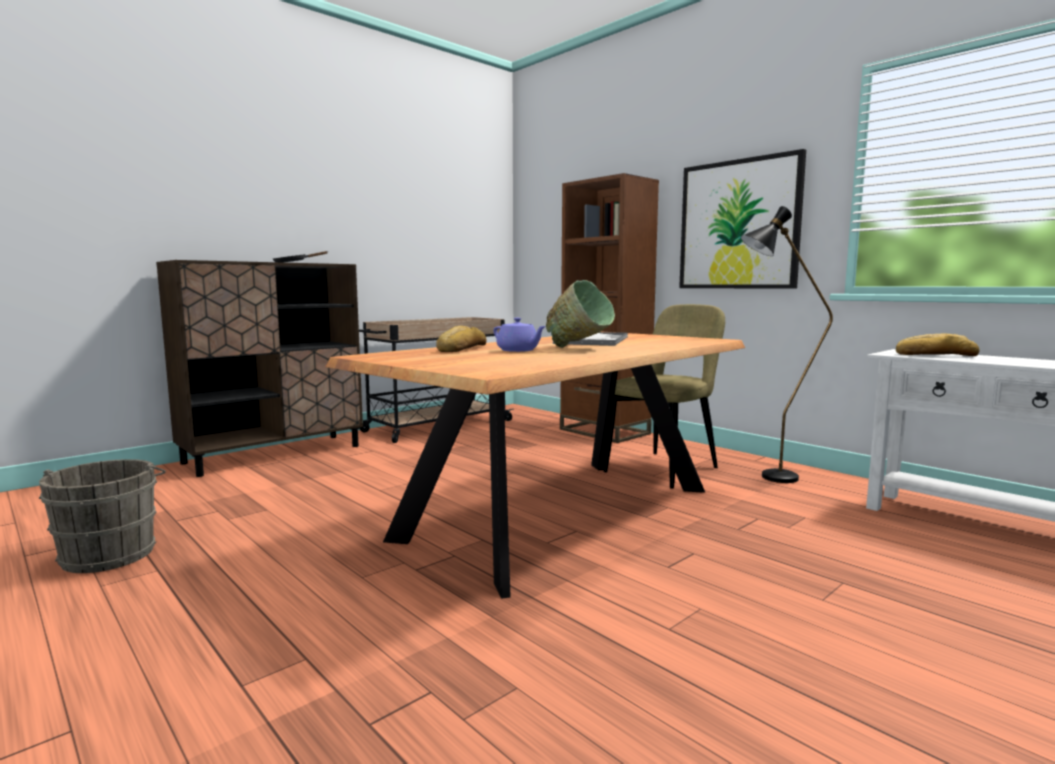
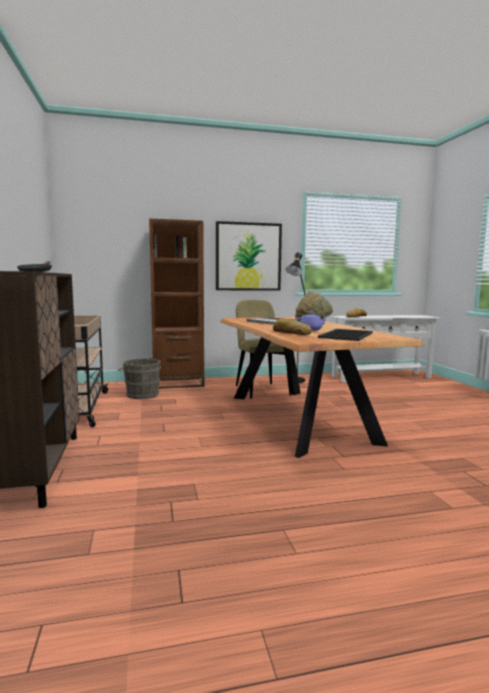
camera: 60 degrees left, 0 degrees up
(111, 553) = (225, 551): grey bucket -> grey bucket (140, 394)
(475, 359) = (345, 335): none -> tray

